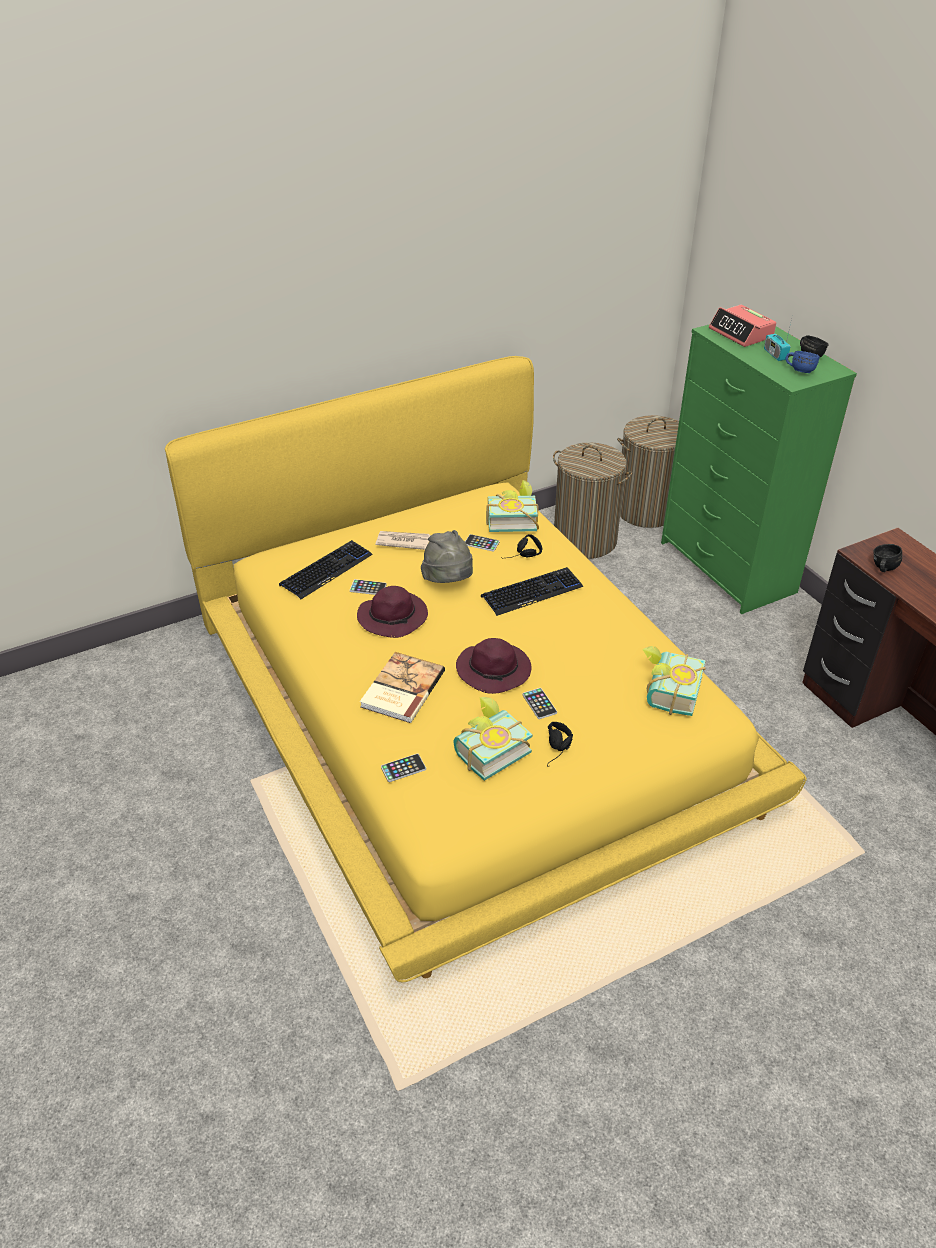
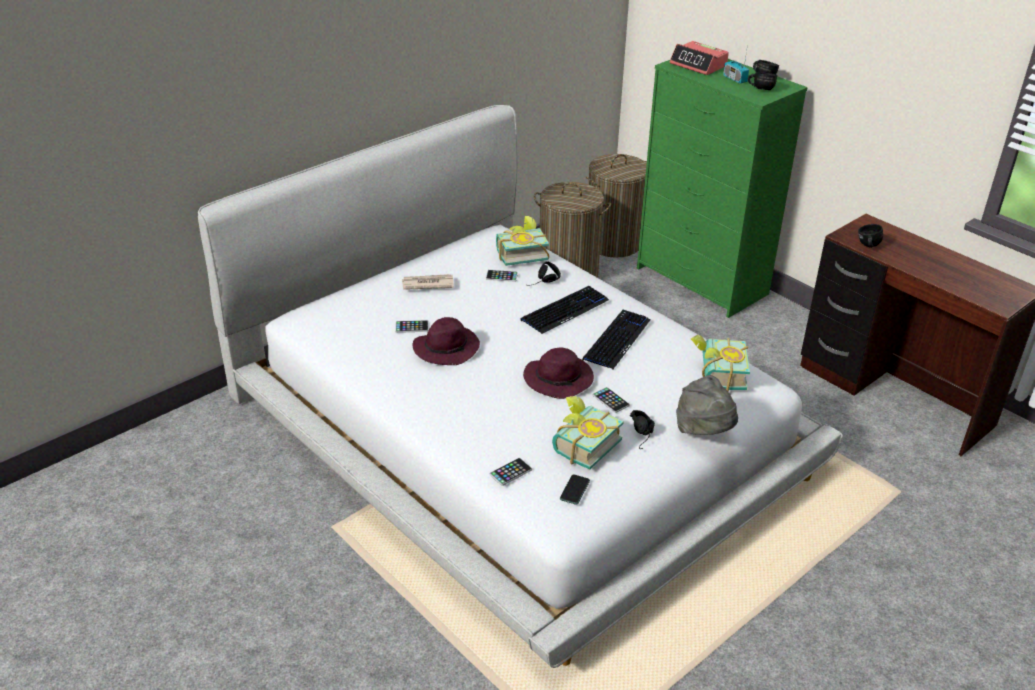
camera: 15 degrees left, 5 degrees down
(326, 570) = (365, 317): keyboard -> keyboard (617, 340)
(401, 689) = (480, 407): book -> none
(448, 582) = (485, 312): grey hat -> grey hat (704, 432)
(461, 801) = (574, 490): none -> phone
(468, 707) = (515, 430): yellow bed -> white bed
(799, 370) = (760, 89): blue mug -> black mug

